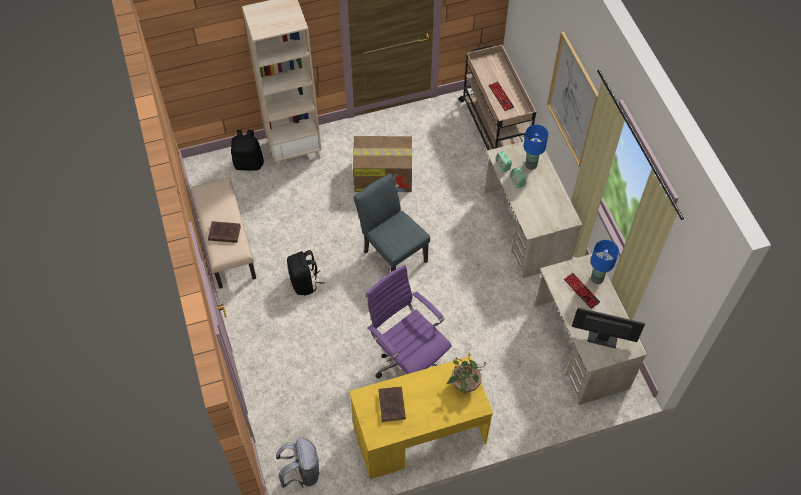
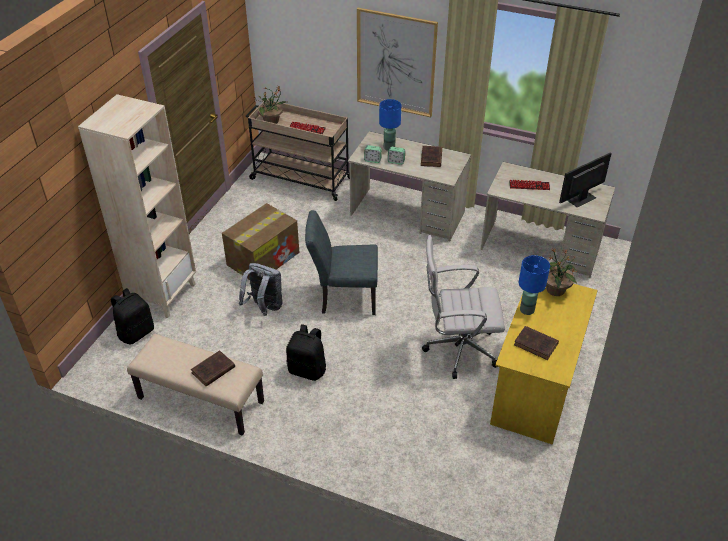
camera: 50 degrees left, 15 degrees down
(302, 472) = (504, 491): grey backpack -> grey backpack (264, 308)
(407, 361) = (457, 350): purple office chair -> white office chair
(486, 68) = (272, 121): none -> potted plant
(546, 202) = (431, 158): none -> brown book
(597, 278) = (526, 173): blue table lamp -> blue table lamp (527, 309)

